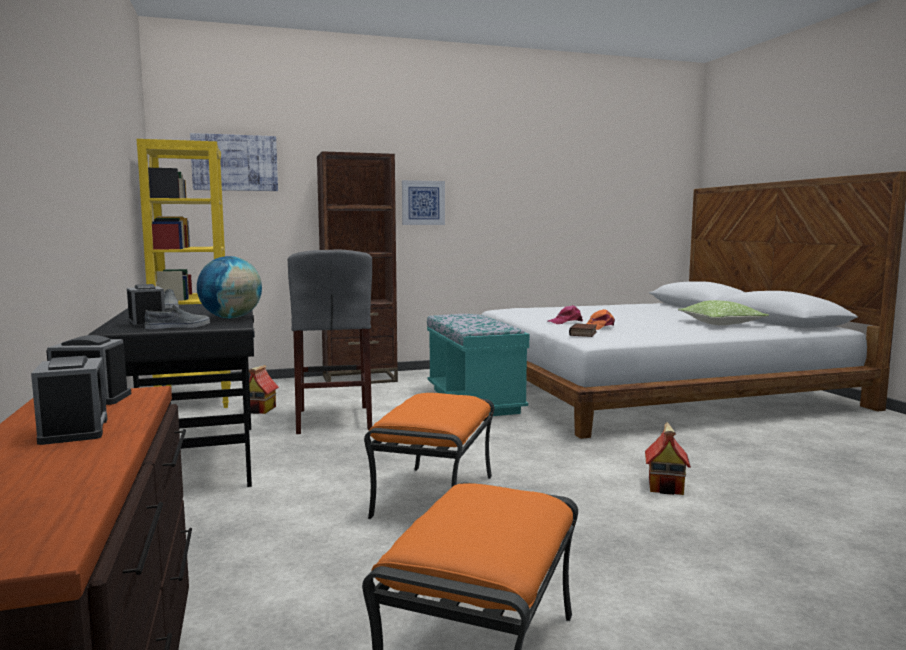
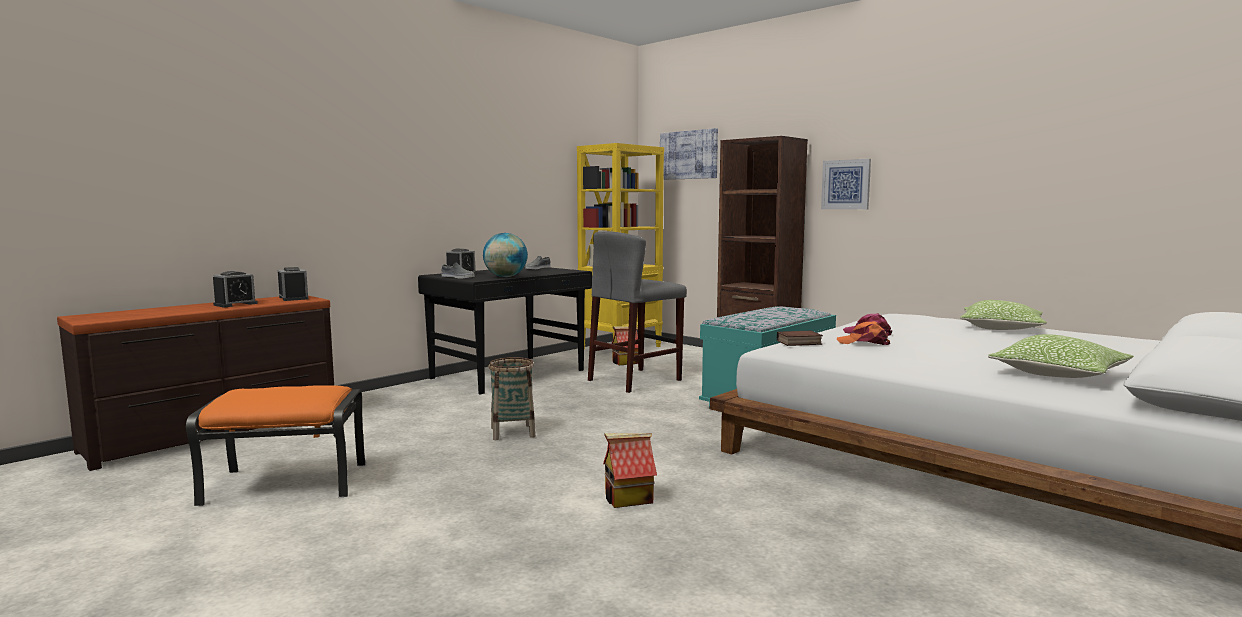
camera: 60 degrees right, 0 degrees up
(433, 495) = (513, 432): orange ottoman -> basket
(585, 308) = (1001, 328): none -> pillow

